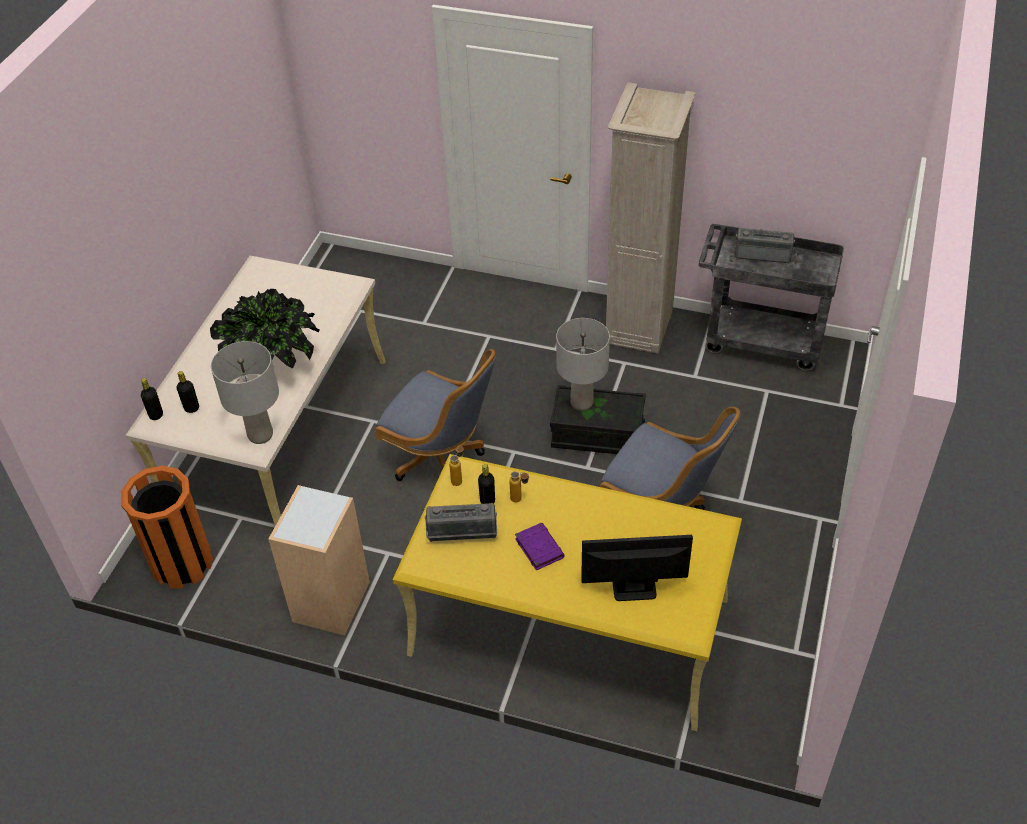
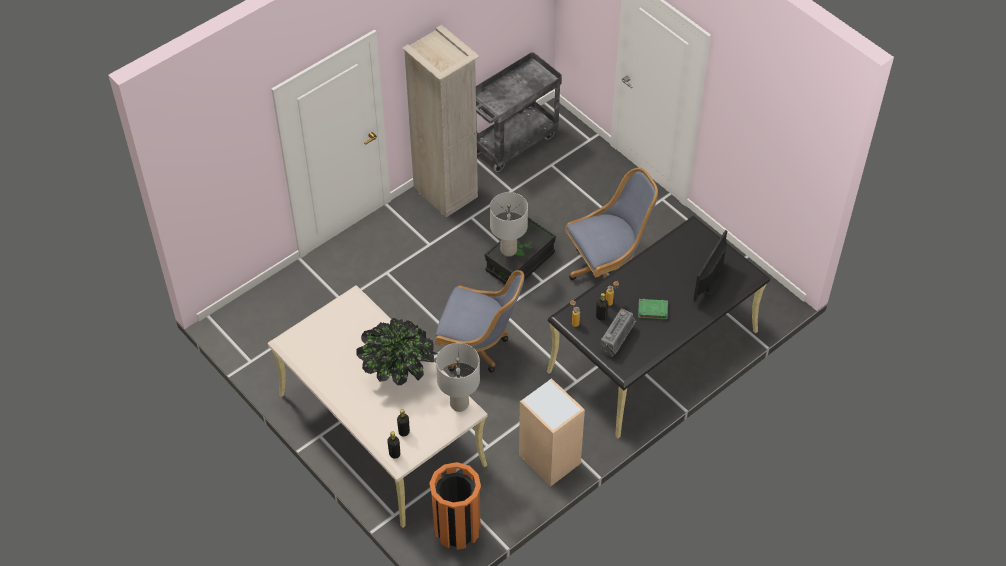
camera: 60 degrees left, 5 degrees up
(444, 460) = (479, 349): blue office chair -> blue office chair turned 45 degrees clockwise
(538, 548) = (652, 310): purple book -> green book
(568, 627) = (652, 352): yellow desk -> black desk
(762, 254) = (501, 90): radio -> none

